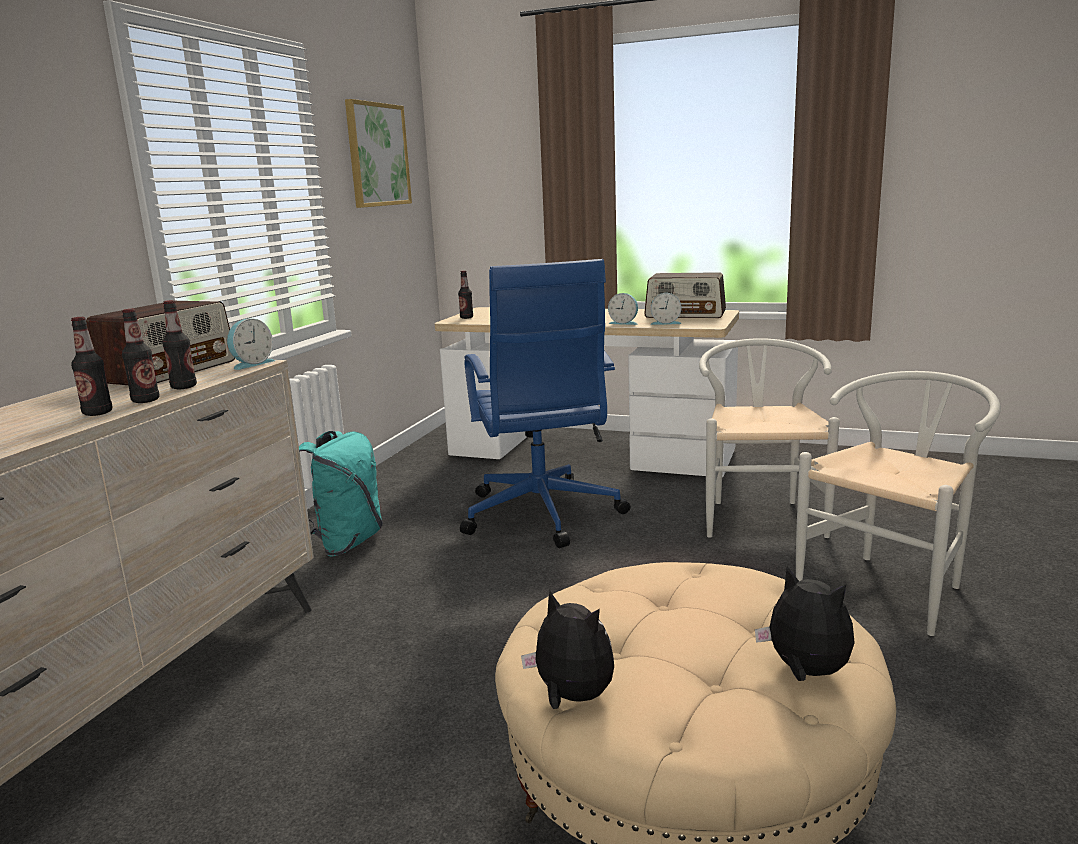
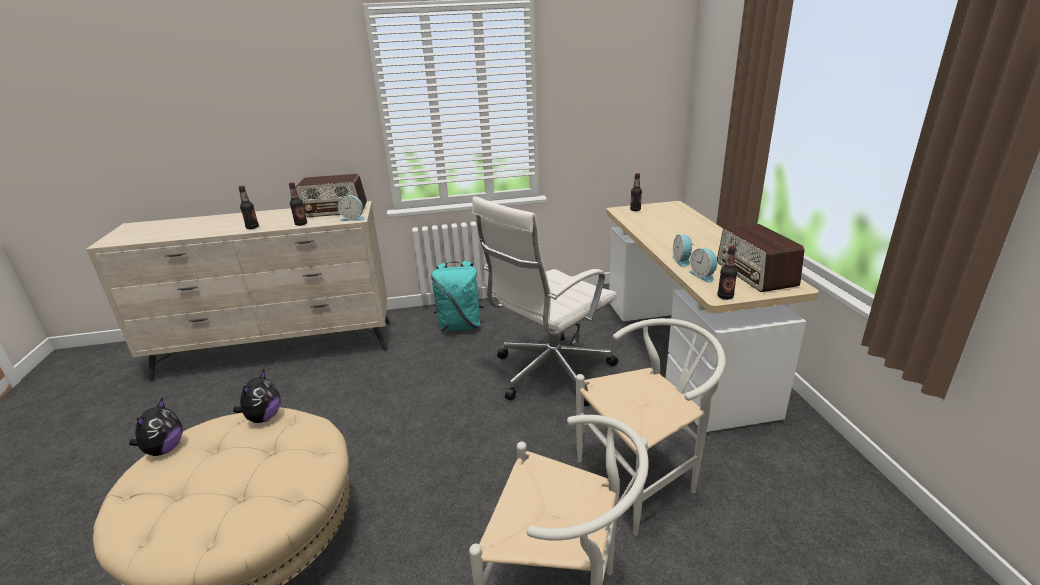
camera: 60 degrees right, 10 degrees up
(145, 400) = (274, 227): bottle -> bottle (725, 297)
(377, 155) = (615, 71): picture -> none
(541, 516) = (550, 373): blue office chair -> white office chair
(805, 672) = (177, 527): plush toy -> plush toy (263, 418)

